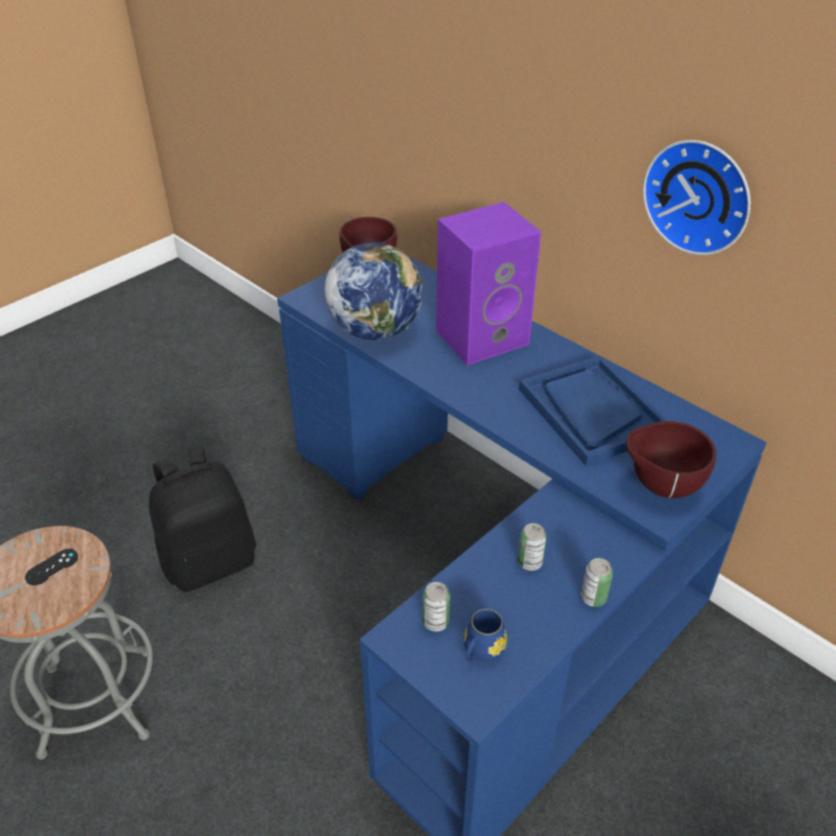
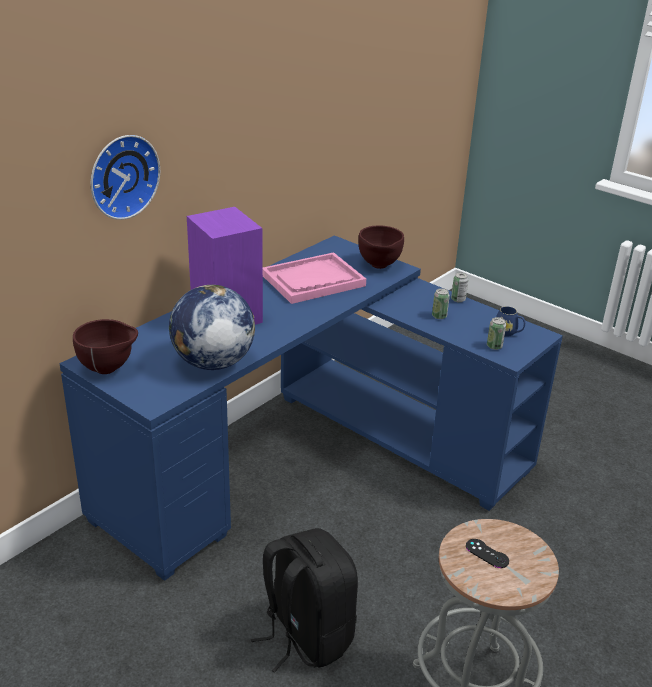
camera: 95 degrees left, 10 degrees down
(591, 412) = (313, 280): blue tray -> pink tray
(700, 195) = (275, 126): wall clock -> wall clock (121, 175)

